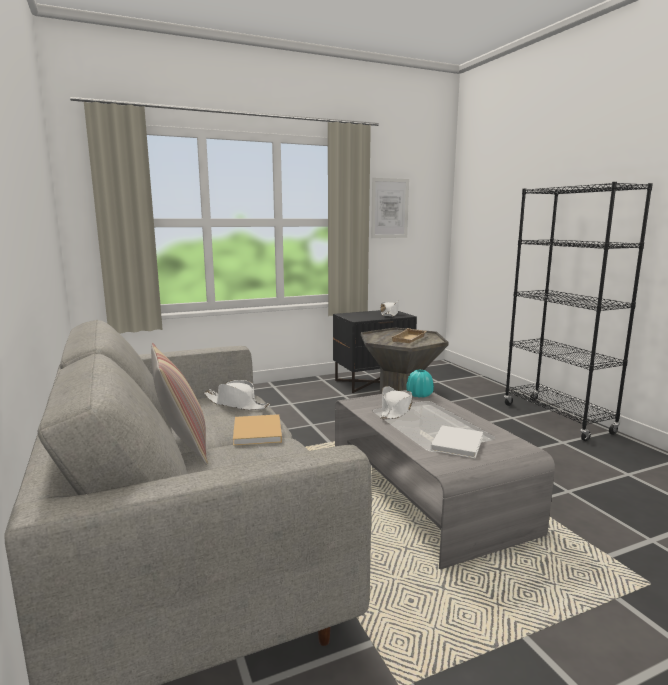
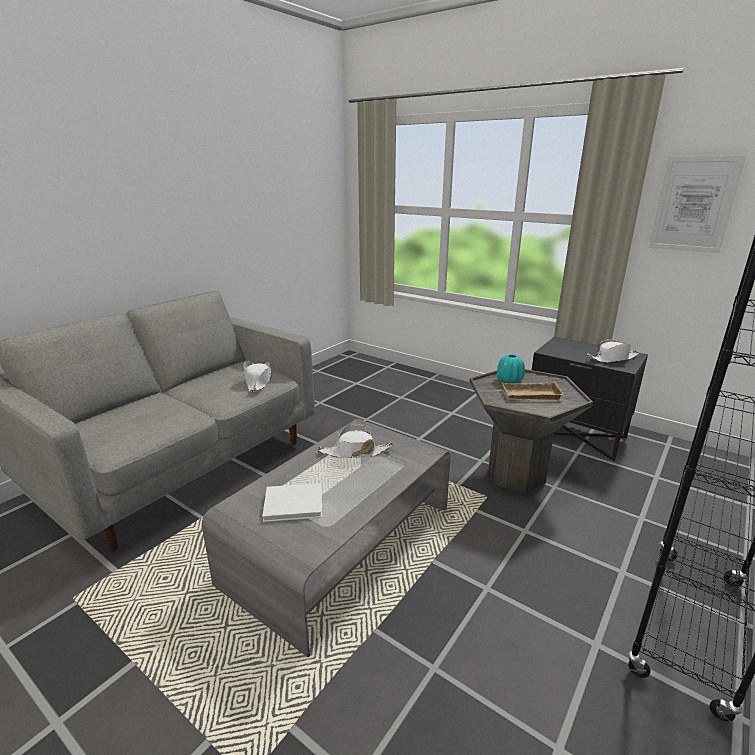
camera: 60 degrees right, 10 degrees up
(182, 445) = (172, 390): pillow -> none
(257, 433) = (205, 404): beige book -> none
(419, 395) = (415, 454): turquoise vase -> turquoise vase (509, 380)

